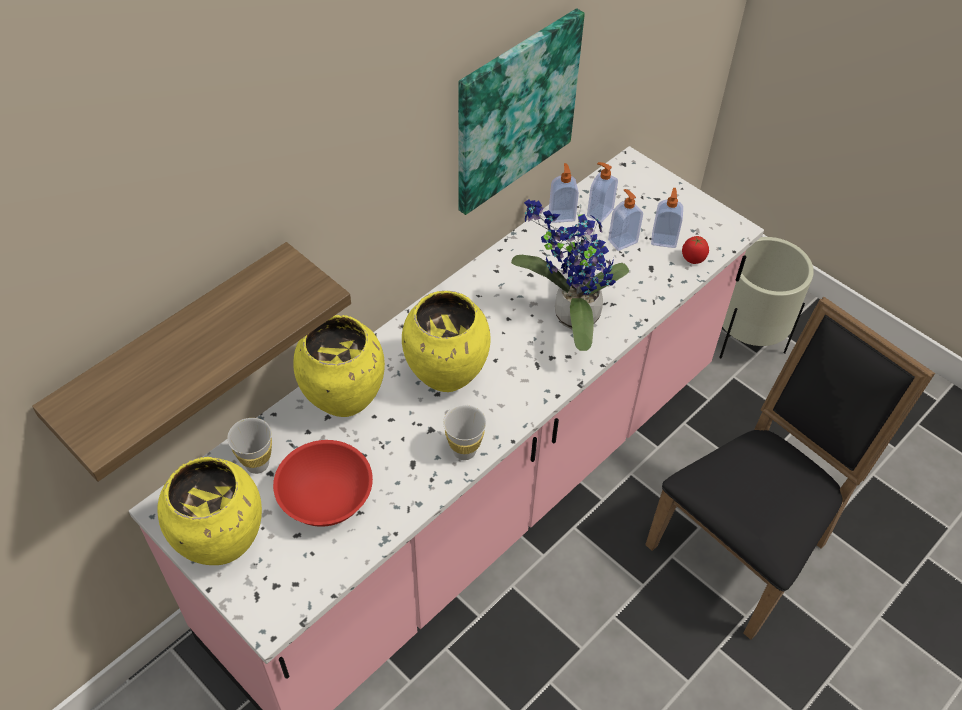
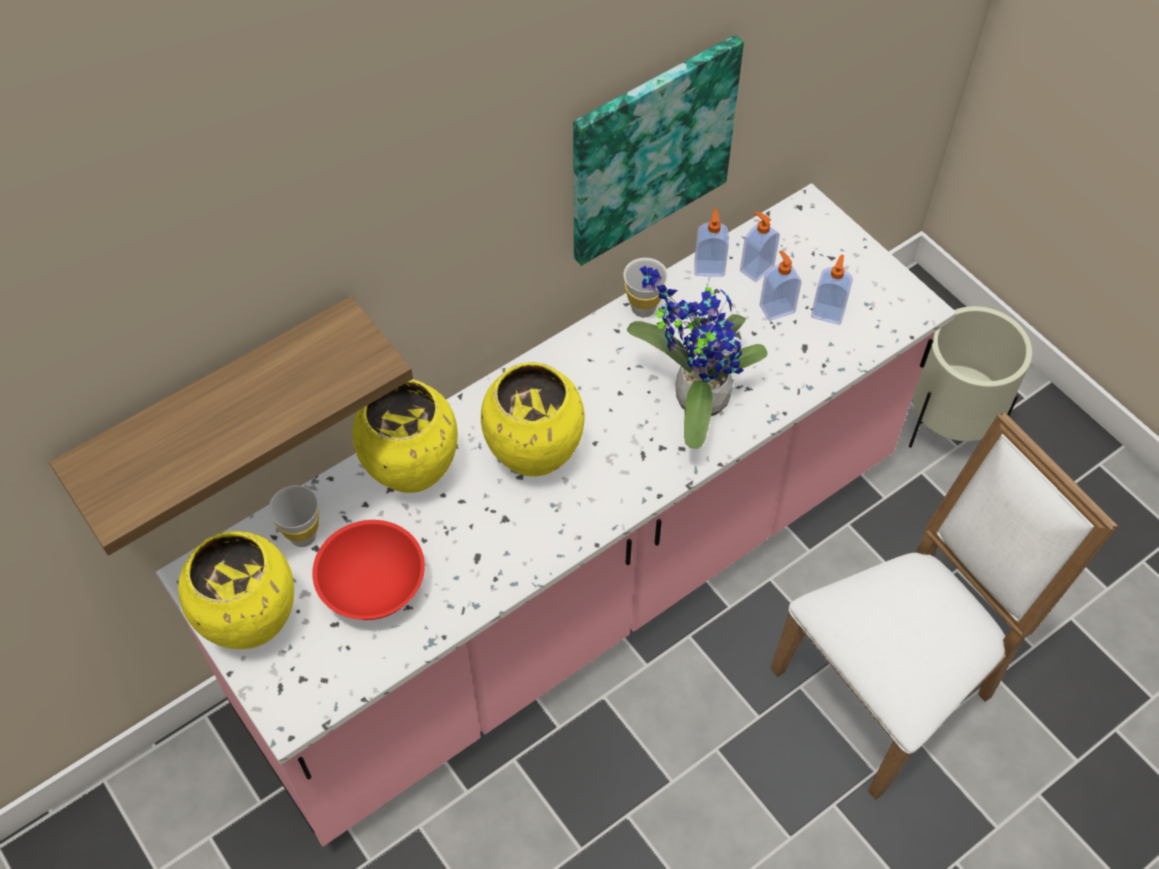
camera: 10 degrees right, 5 degrees up
(464, 451) = (538, 549): white cup -> white cup (643, 308)
(693, 259) = (858, 342): tomato -> none
(747, 543) = (895, 683): black chair -> white chair

